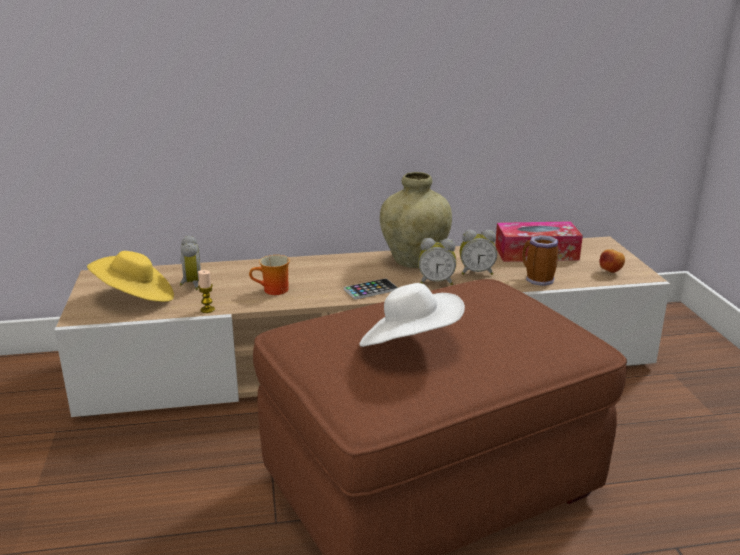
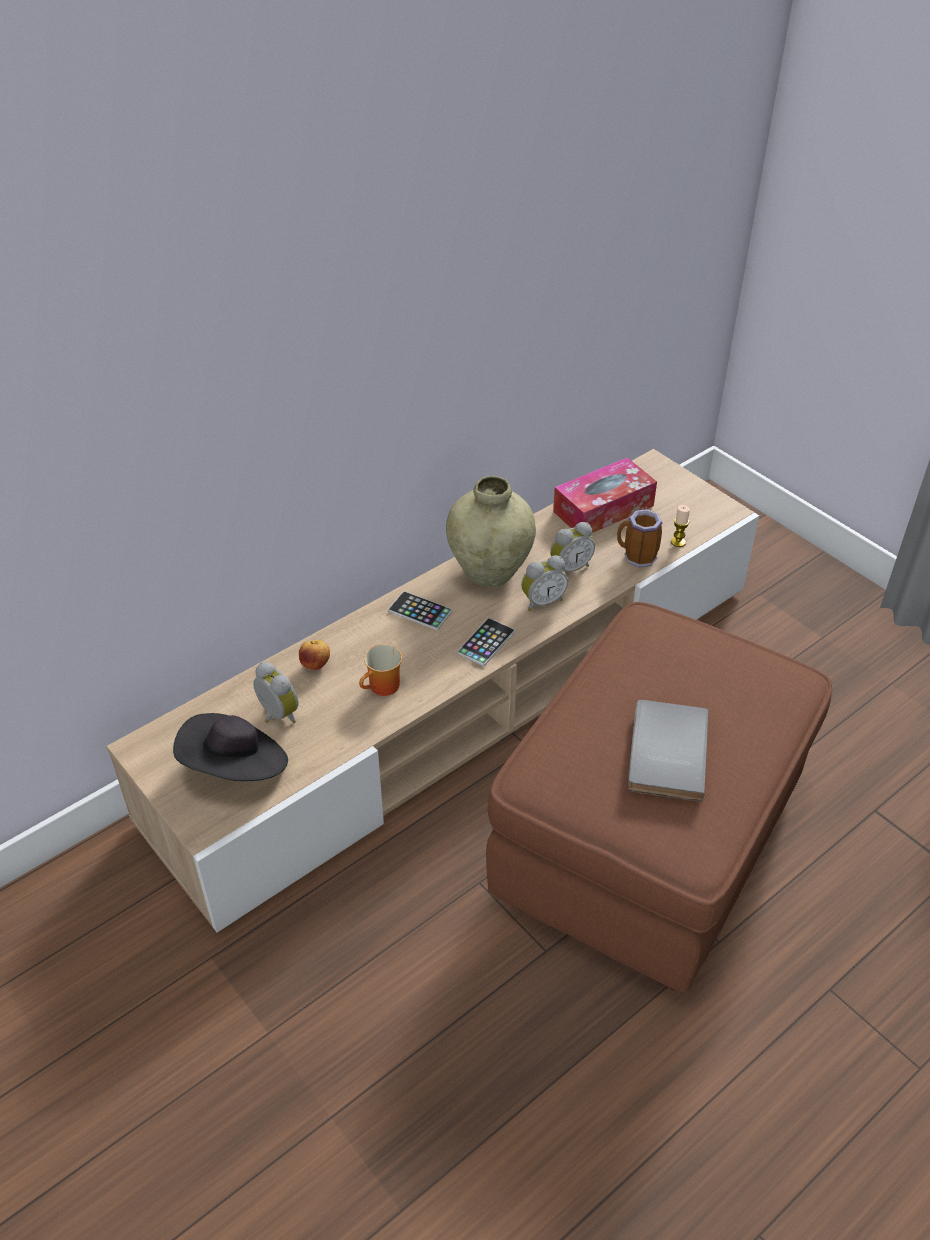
camera: 30 degrees left, 20 degrees up
(135, 298) = (236, 767): yellow hat -> black hat
(207, 310) = (341, 751): candle -> candle (678, 542)
(343, 266) = (420, 611): none -> phone
(410, 345) = (663, 752): white hat -> grey book
(610, 272) = (695, 516): apple -> apple (316, 665)

